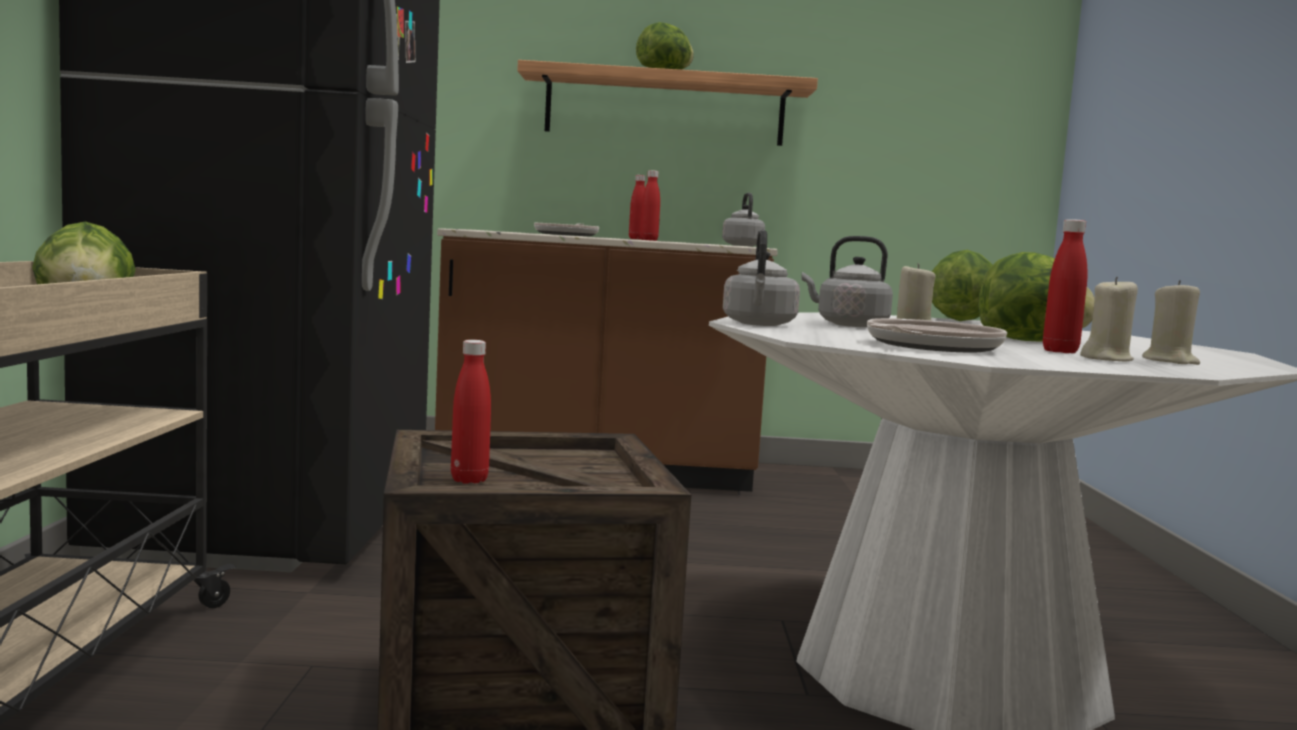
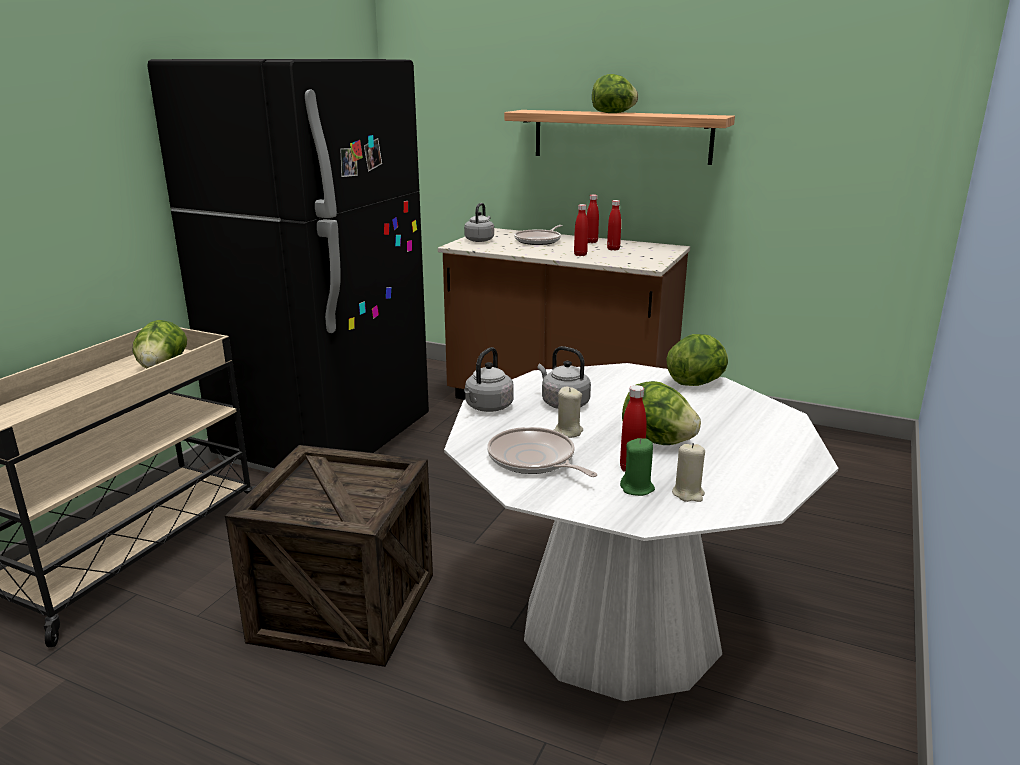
camera: 25 degrees right, 15 degrees up
(469, 480) = (292, 498): red bottle -> red bottle (613, 249)
(742, 245) = (658, 255): grey kettle -> grey kettle (480, 240)
(929, 347) = (534, 460): frying pan -> frying pan turned 105 degrees counterclockwise
(1107, 359) = (637, 488): beige candle -> green candle

